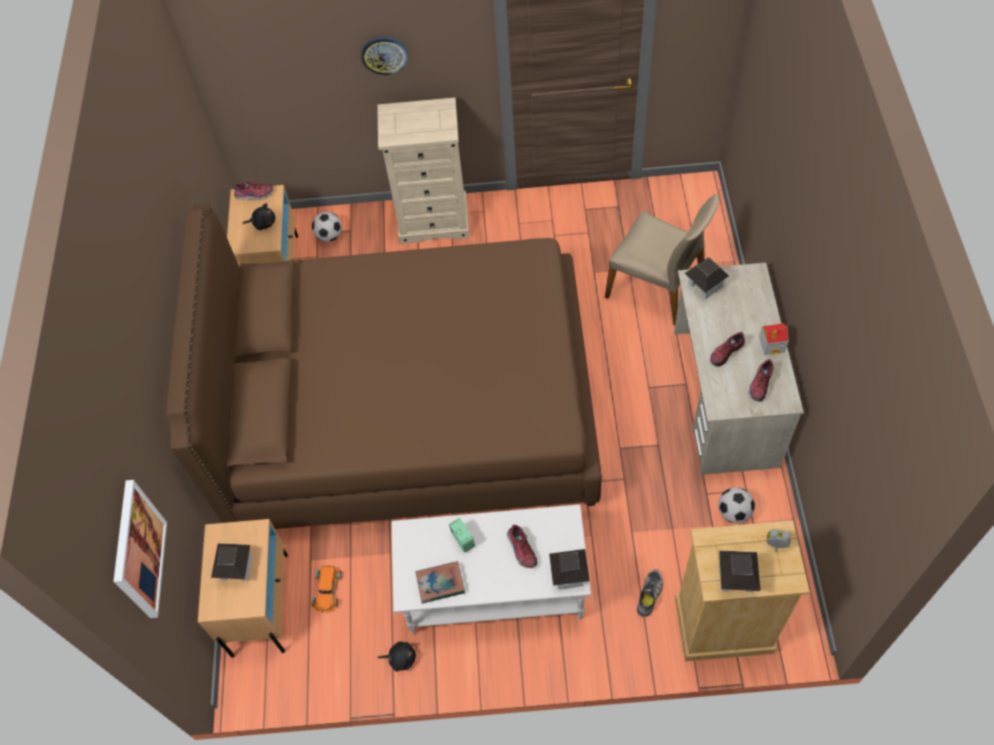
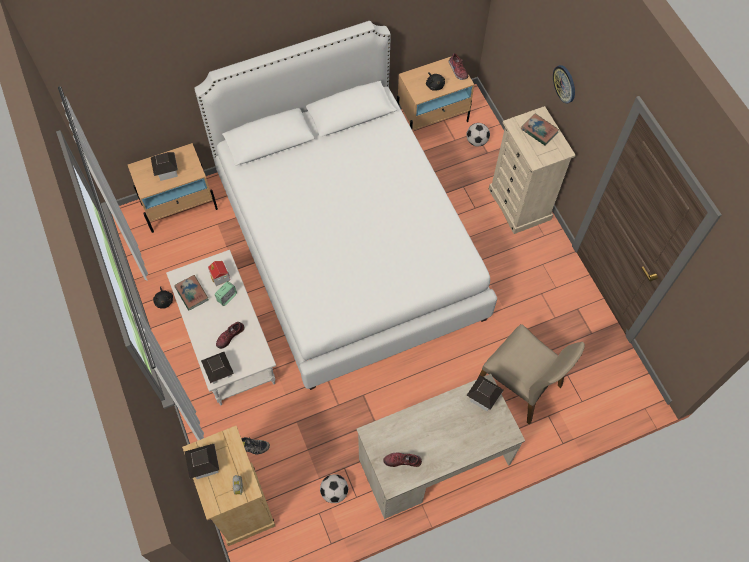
camera: 65 degrees right, 5 degrees up
(138, 550) = (106, 93): picture -> none
(326, 590) = (199, 241): orange toy car -> none
(409, 119) = (539, 131): none -> book
(411, 410) = (348, 245): brown bed -> white bed
(656, 288) = (520, 384): beige chair -> beige chair turned 60 degrees counterclockwise
(726, 352) = (423, 428): shoe -> none
(772, 344) = (443, 462): toy house -> toy house (220, 277)

